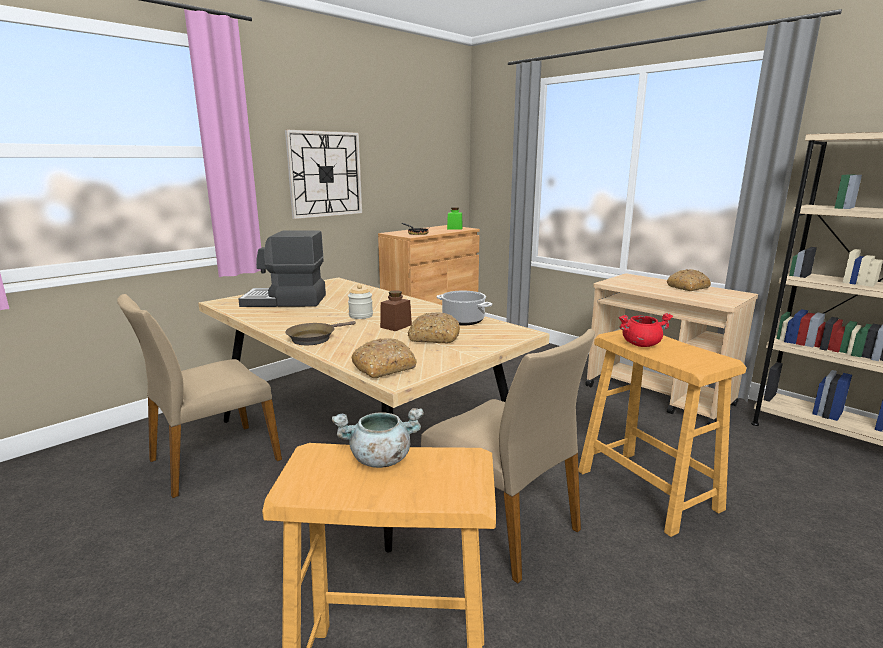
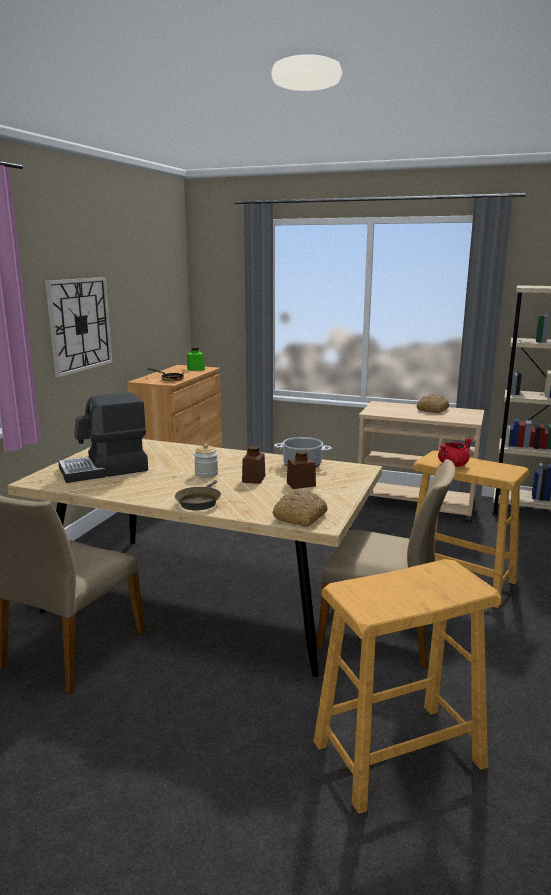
camera: 25 degrees left, 0 degrees up
(380, 459) = (394, 581): grey cooking pot -> none
(434, 337) = (301, 484): bread -> brown jar

